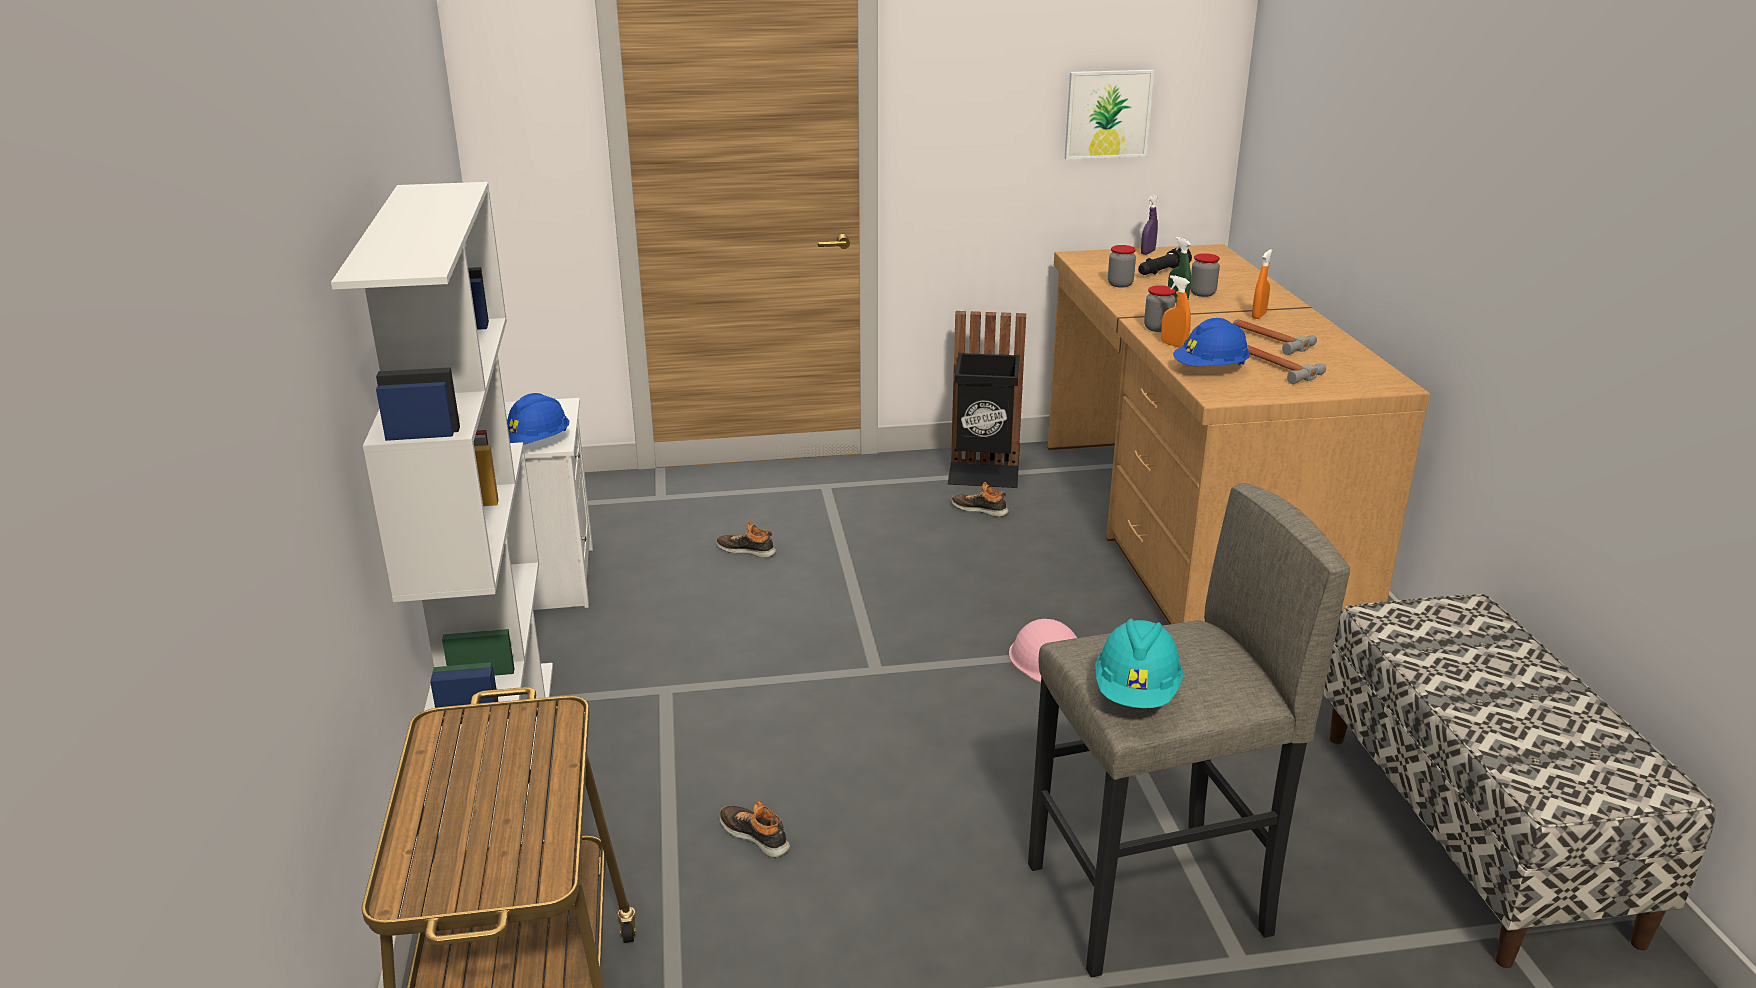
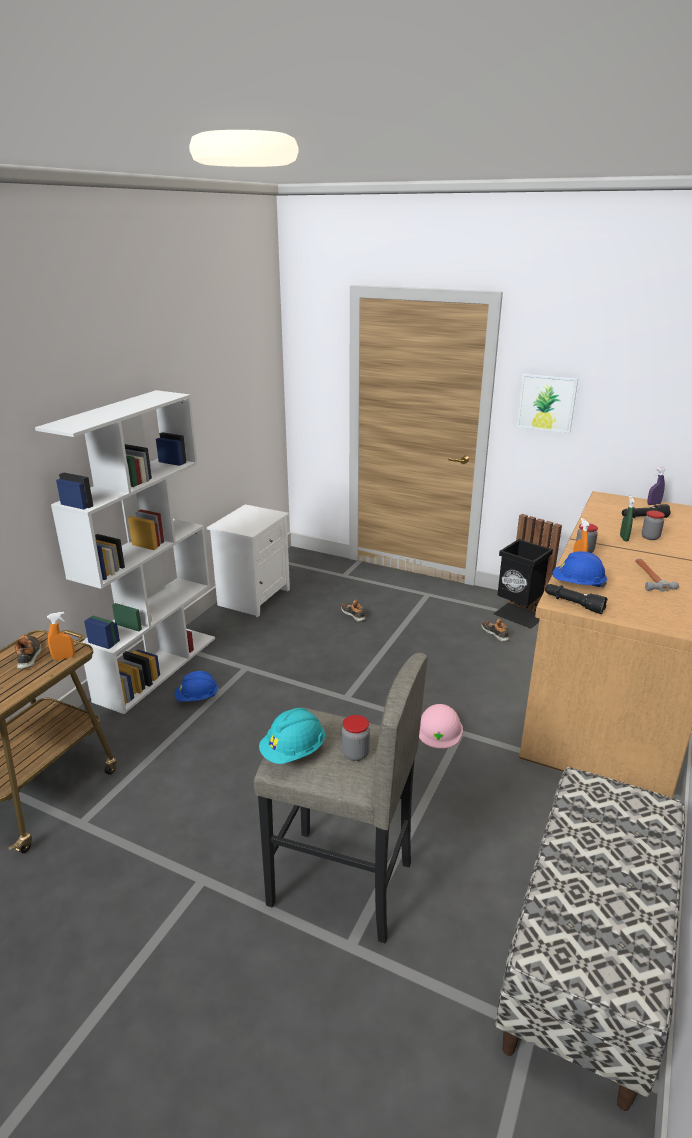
camera: 35 degrees right, 0 degrees up
(536, 443) = (243, 529): blue hard hat -> blue hard hat (197, 698)
(755, 836) = (205, 752): shoe -> shoe (29, 656)
(1108, 114) = (643, 409): picture -> picture (547, 403)
(1120, 284) = (603, 519): jar -> jar (355, 754)
(1238, 393) = (573, 604): none -> black flashlight
(1258, 316) = (667, 560): orange spray bottle -> orange spray bottle (64, 658)
(1275, 366) = (626, 595): hammer -> none

